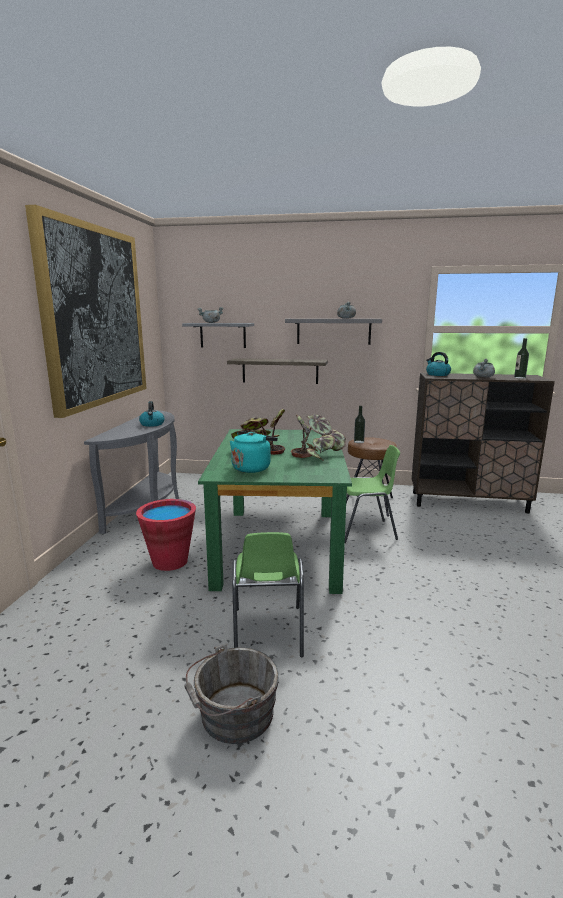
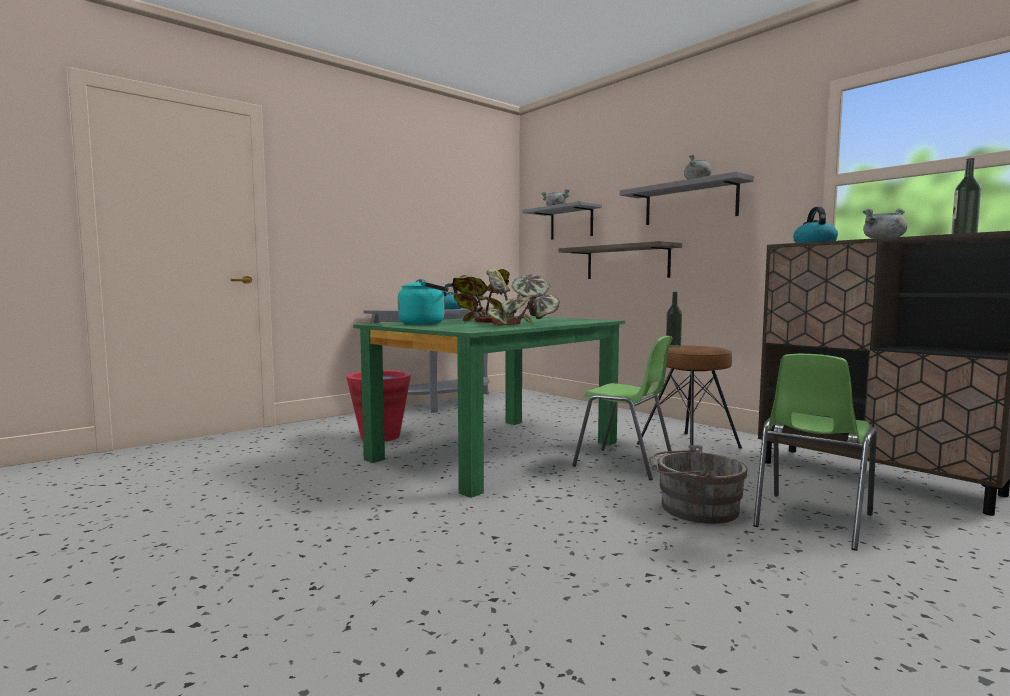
camera: 40 degrees right, 10 degrees down
(95, 316) = (402, 194): picture -> none
(233, 715) = (198, 528): grey bucket -> grey bucket (694, 508)
(267, 632) = (341, 497): green chair -> green chair (811, 520)

